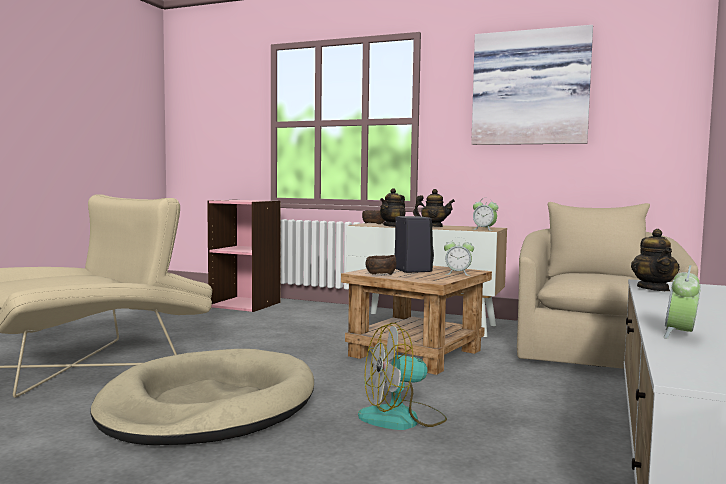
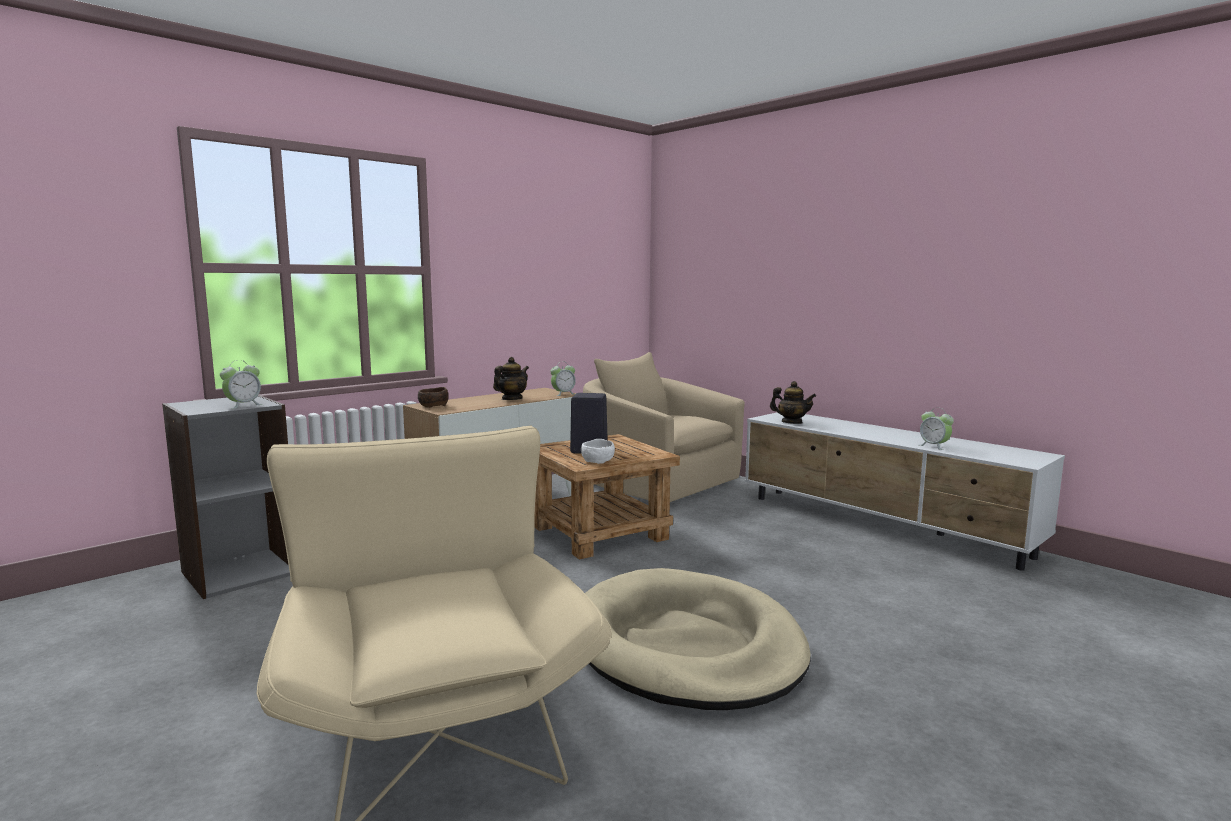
camera: 65 degrees left, 5 degrees up
(245, 304) = (239, 572): pink bookcase -> grey bookcase
(380, 273) = (598, 461): brown bowl -> white bowl
(392, 226) = (478, 406): teapot -> none
(402, 418) = (766, 572): fan -> none
(458, 274) = (626, 443): alarm clock -> alarm clock (243, 405)
(530, 88) = (537, 241): picture -> none

